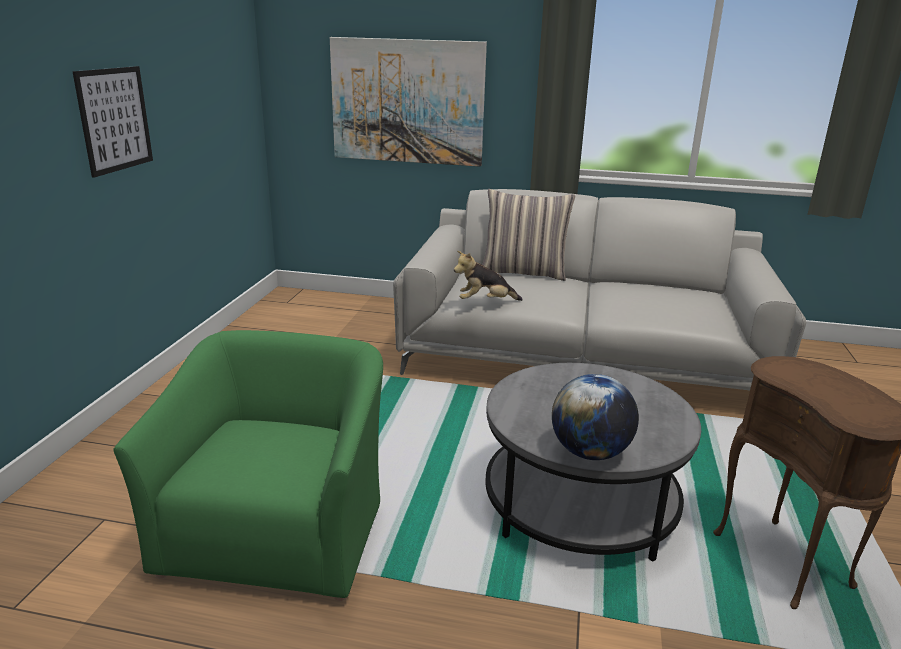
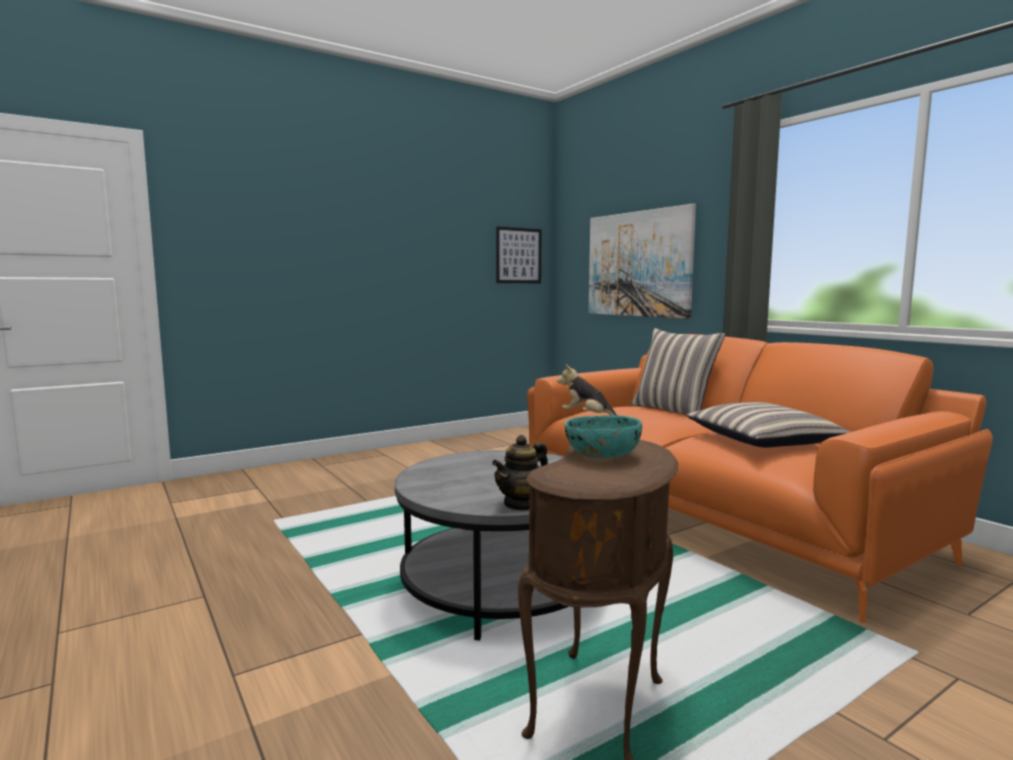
camera: 45 degrees right, 15 degrees down
(115, 119) = (388, 261): picture -> picture (518, 255)
(278, 532) = (305, 521): green armchair -> none
(582, 359) = (715, 513): grey sofa -> orange sofa
(590, 452) = (430, 491): globe -> none
(653, 296) = (762, 440): none -> pillow
(672, 434) = (521, 504): none -> teapot
(817, 385) = (601, 454): none -> turquoise bowl

